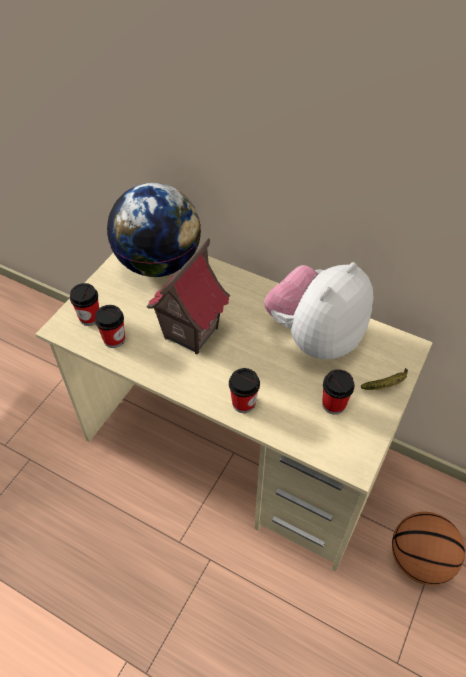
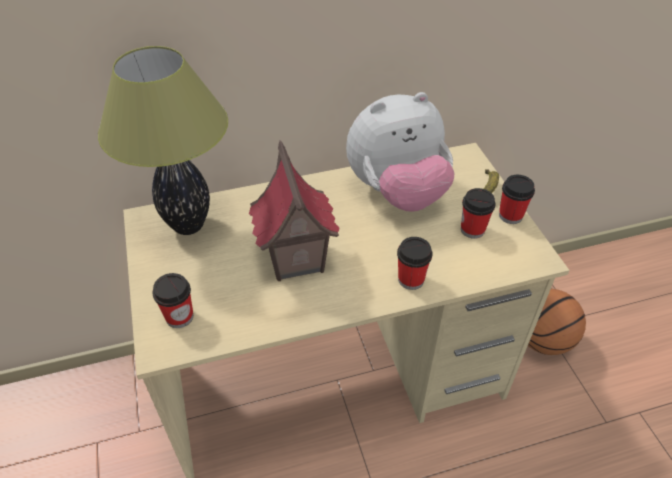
camera: 45 degrees left, 5 degrees down
(114, 339) = (231, 317): cup -> cup (510, 215)
(159, 264) = (189, 225): globe -> table lamp
(315, 337) = (397, 193): plush toy -> plush toy turned 105 degrees counterclockwise

